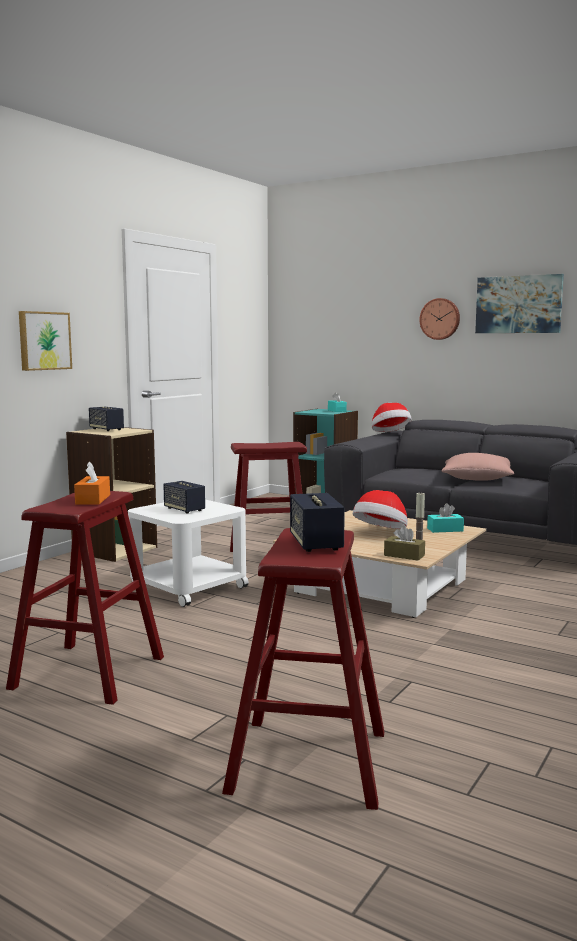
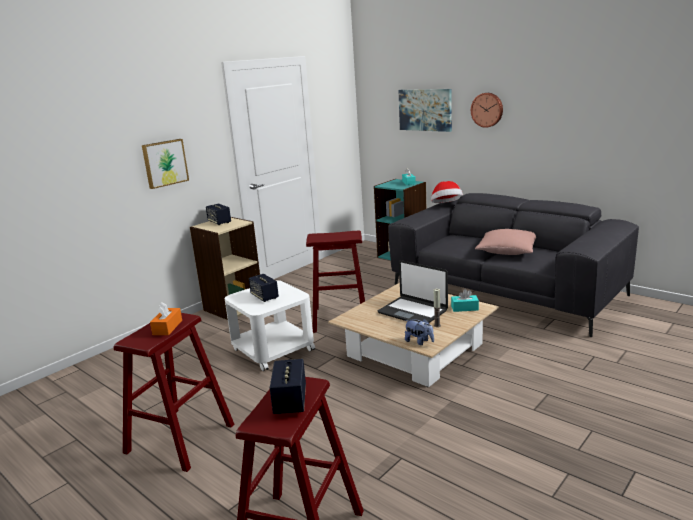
camera: 10 degrees right, 10 degrees up
(381, 532) = (413, 311): hat -> laptop
(404, 555) = (419, 342): brown tissue box -> plush toy
(518, 304) = (550, 99): picture -> picture (425, 110)

